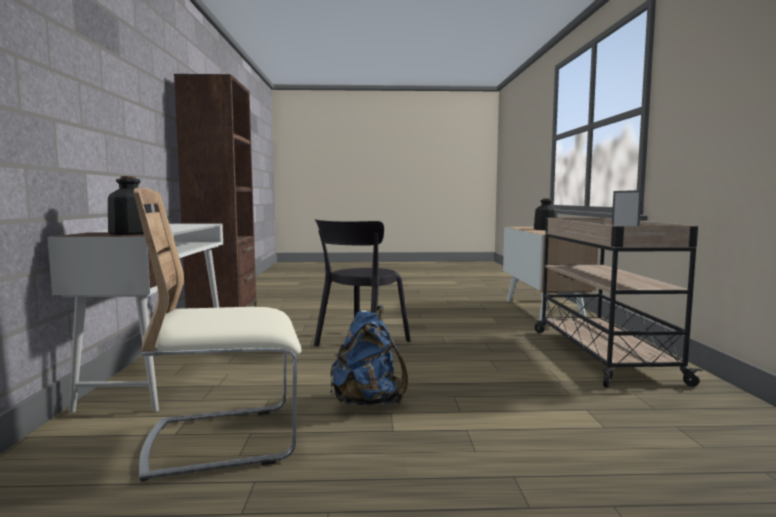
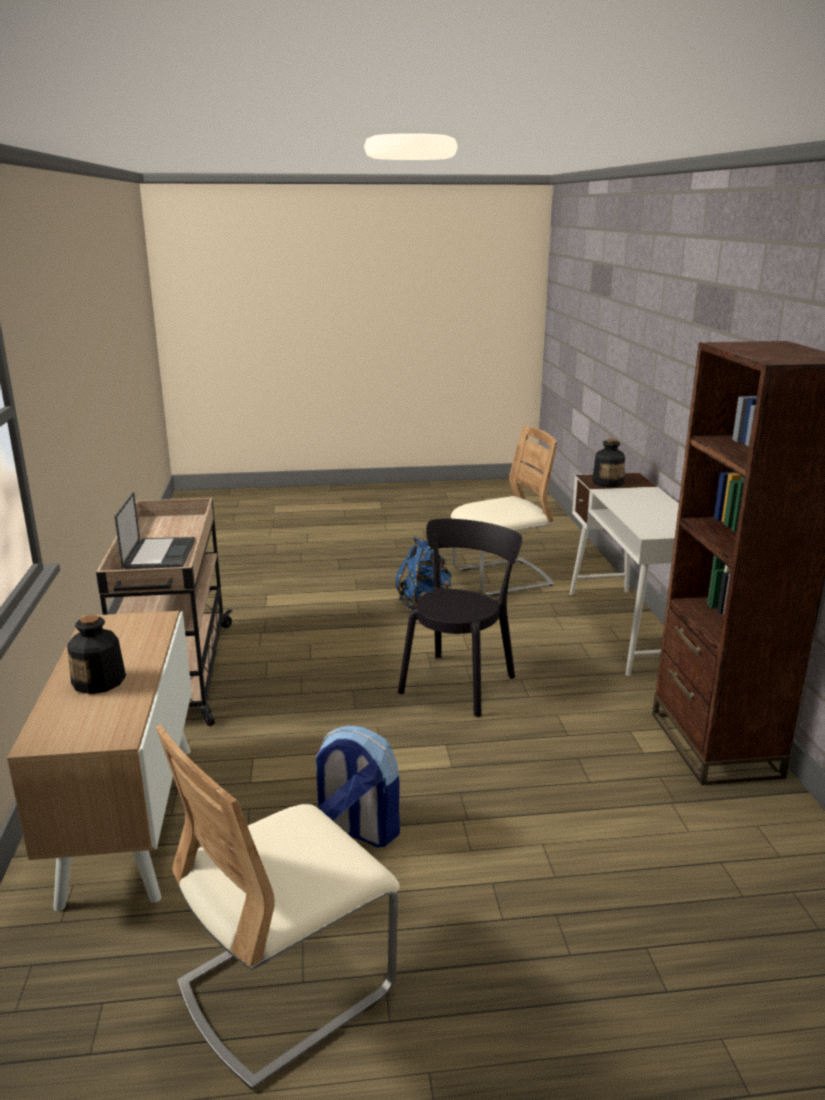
camera: 175 degrees right, 15 degrees up
(432, 308) = (357, 829): none -> backpack
(450, 292) = (286, 987): none -> beige chair

